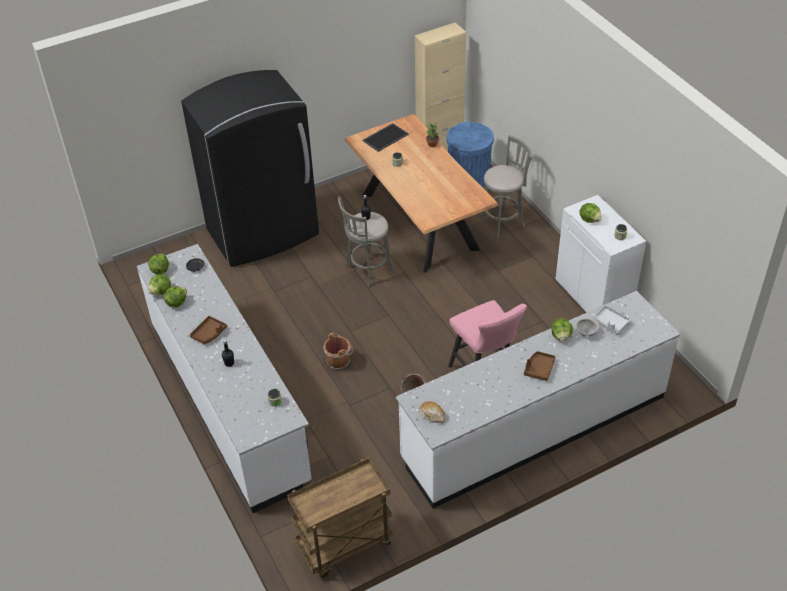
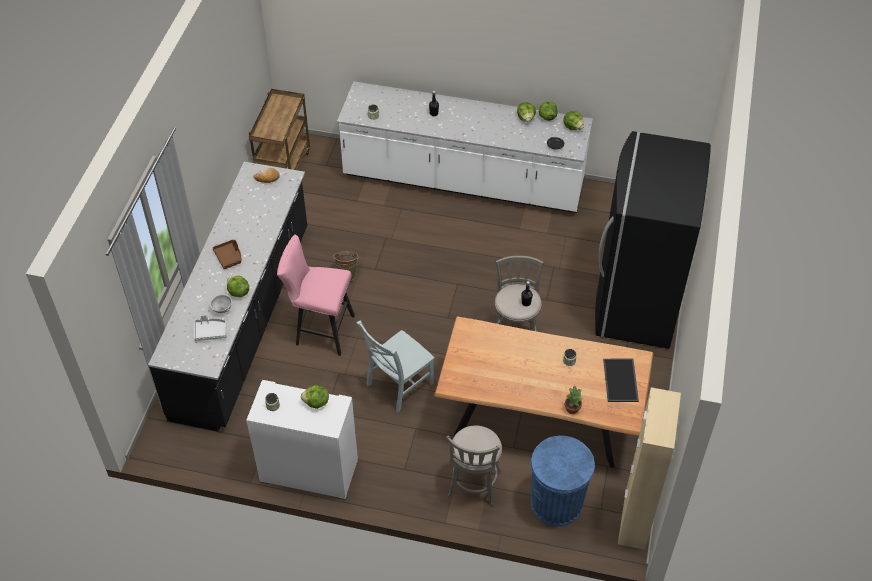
camera: 130 degrees right, 5 degrees up
(209, 333) = (474, 118): brown tray -> none
(339, 361) = (433, 258): brown bucket -> none
(477, 301) = (397, 385): none -> grey chair
(534, 427) = (243, 321): white counter -> black counter

